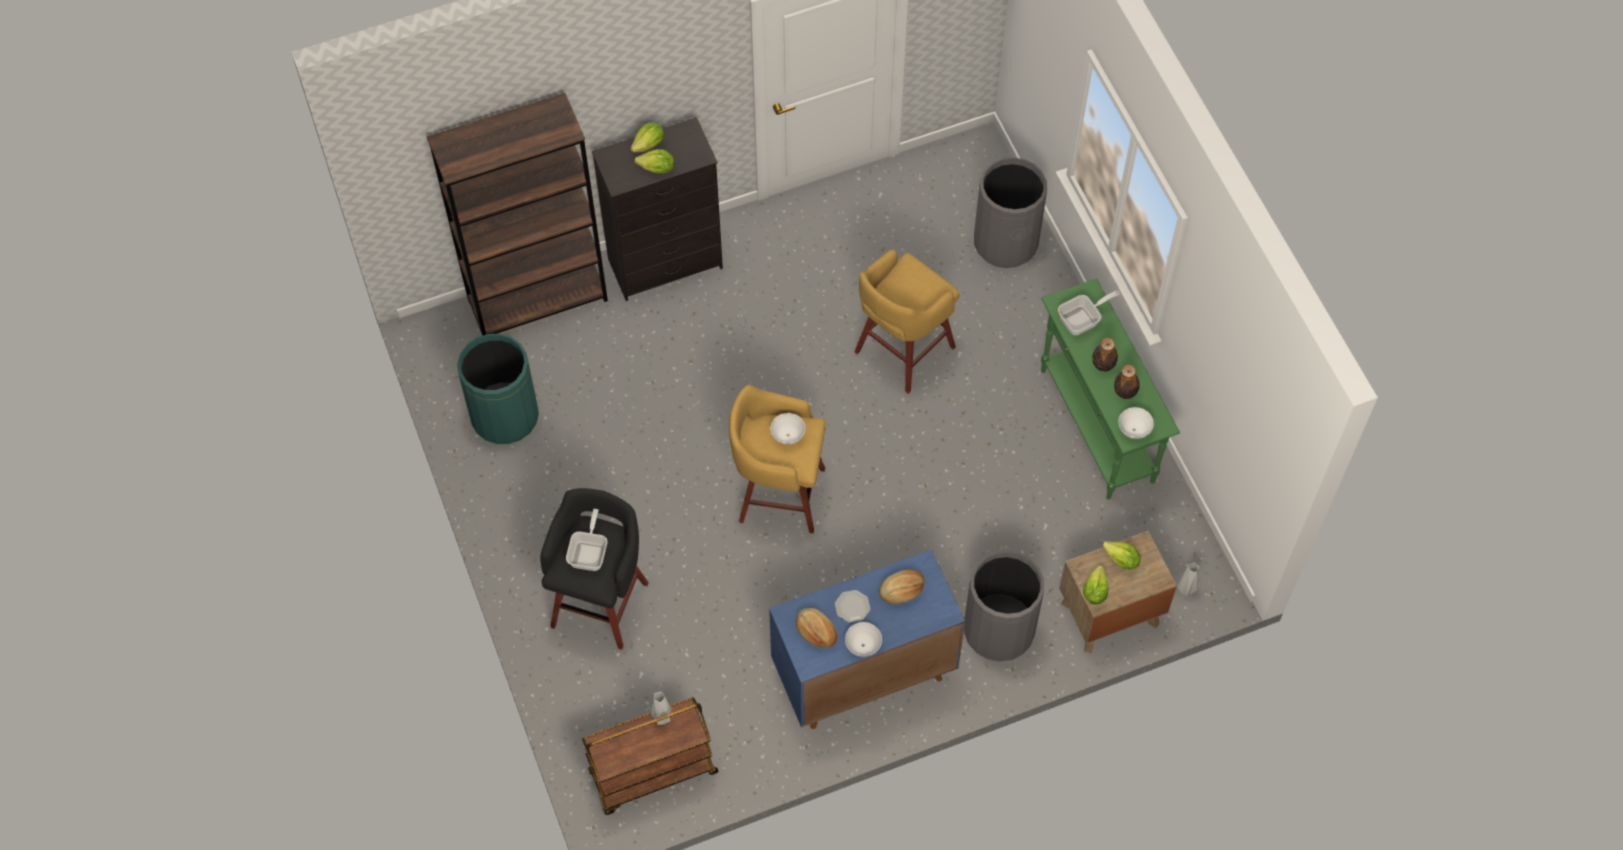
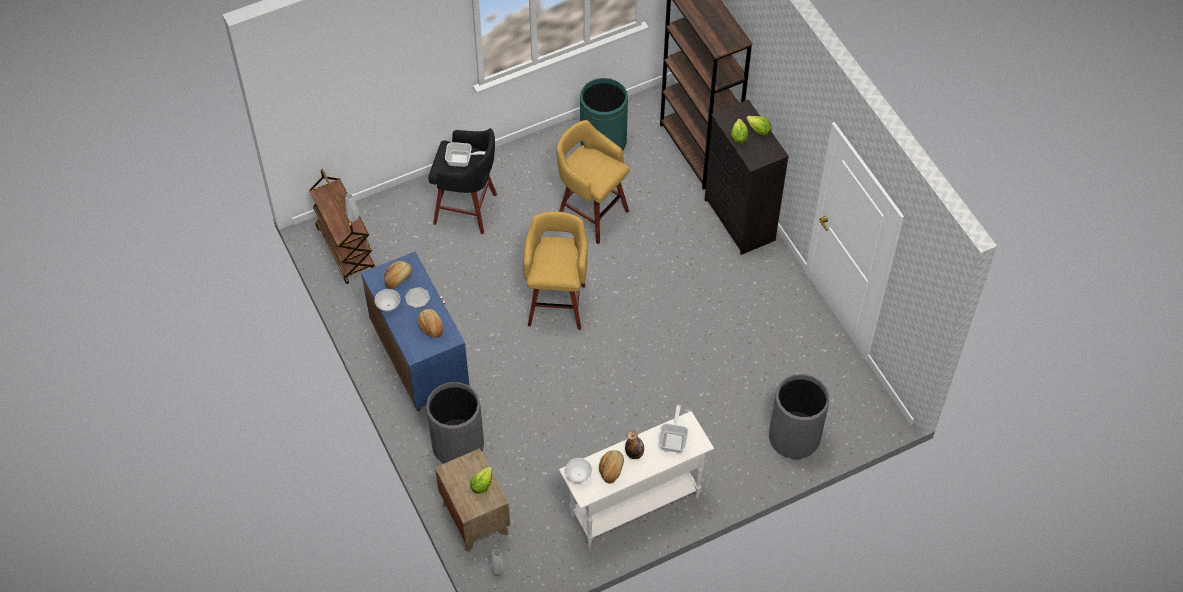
camera: 85 degrees right, 5 degrees down
(788, 435) = (560, 262): white bowl -> none
(902, 351) = (684, 372): yellow stool -> yellow stool (591, 213)
(1083, 319) = (674, 439): frying pan -> frying pan turned 135 degrees counterclockwise
(1094, 591) = (455, 467): lettuce -> none
(1096, 426) = (634, 506): green console table -> white console table
(1125, 392) = (611, 469): bottle -> bread

